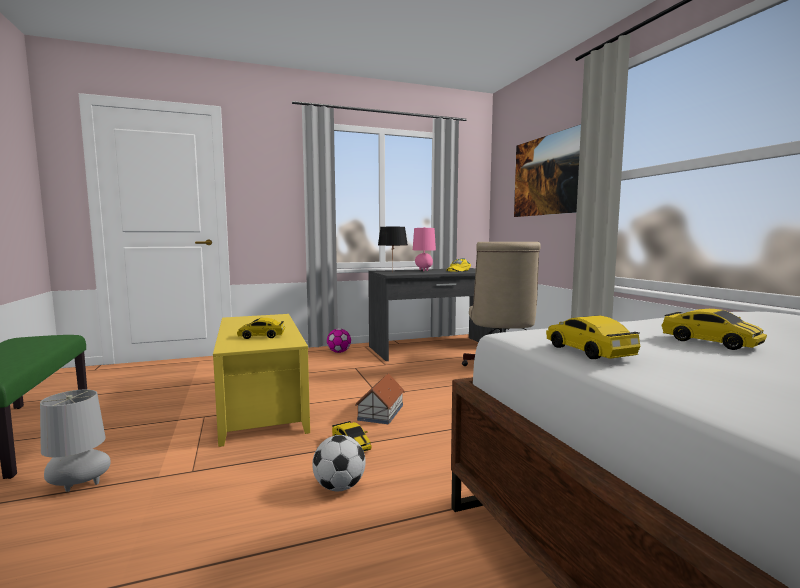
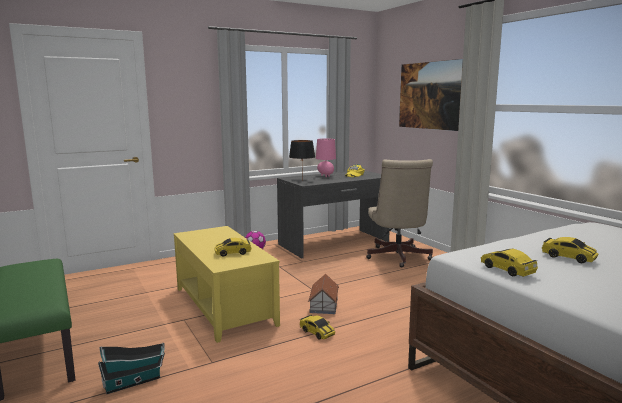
camera: 10 degrees left, 5 degrees up
(78, 487) = (135, 382): grey table lamp -> toy house
(339, 487) = (327, 362): football -> none

